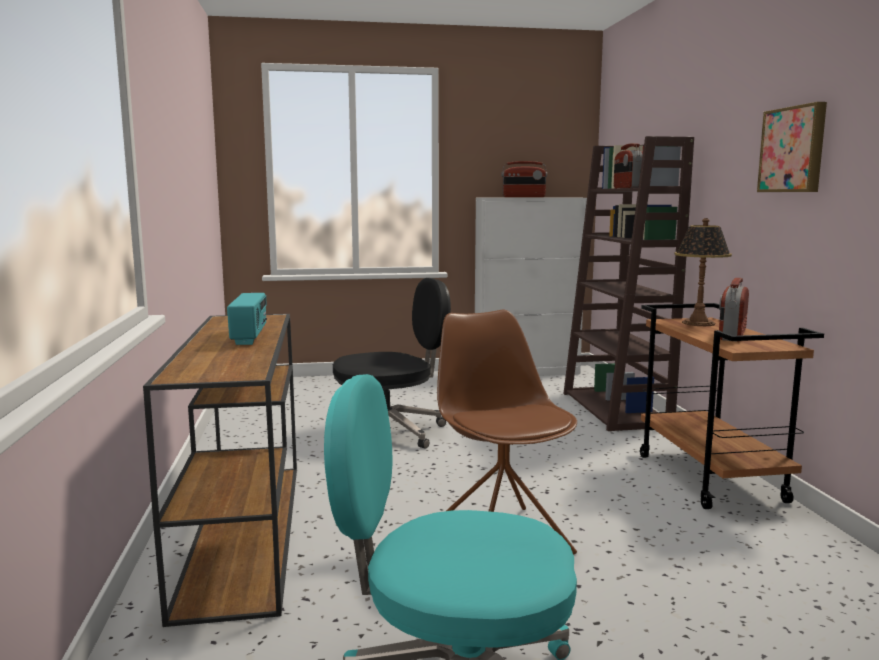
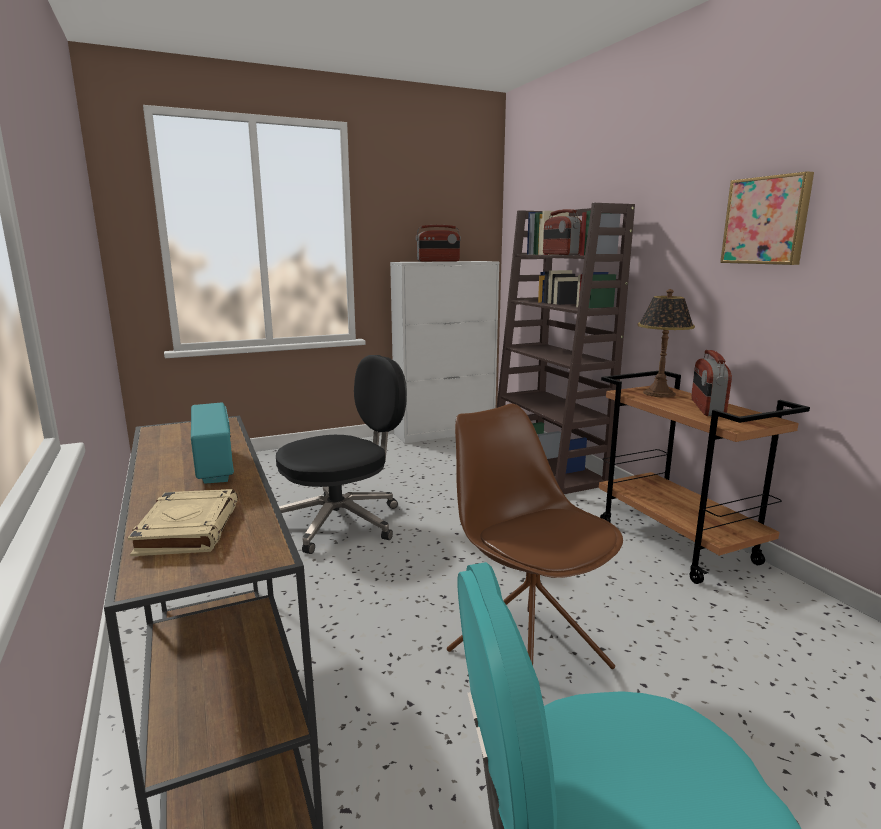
camera: 15 degrees left, 5 degrees up
(210, 361) = (188, 528): none -> beige book

